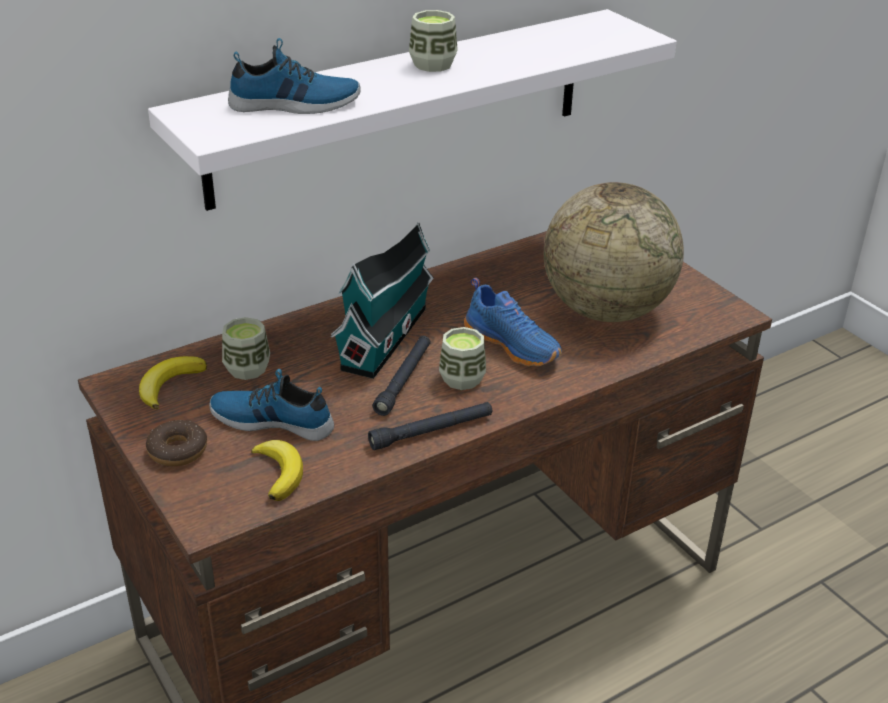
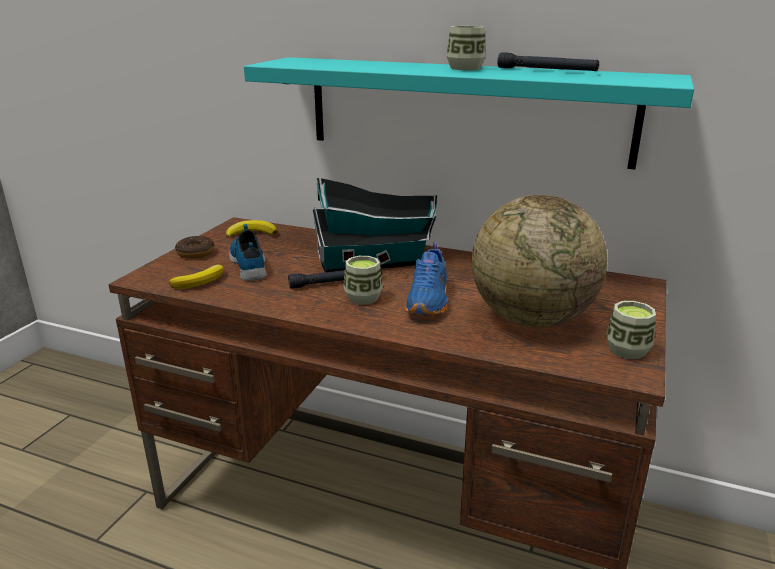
camera: 55 degrees right, 10 degrees down
(247, 369) = (290, 243): cup -> cup (627, 350)
(295, 104) = (341, 64): shoe -> none
(401, 106) = (465, 110): white shelf -> turquoise shelf
(431, 431) = (291, 307): black flashlight -> black flashlight (546, 70)

